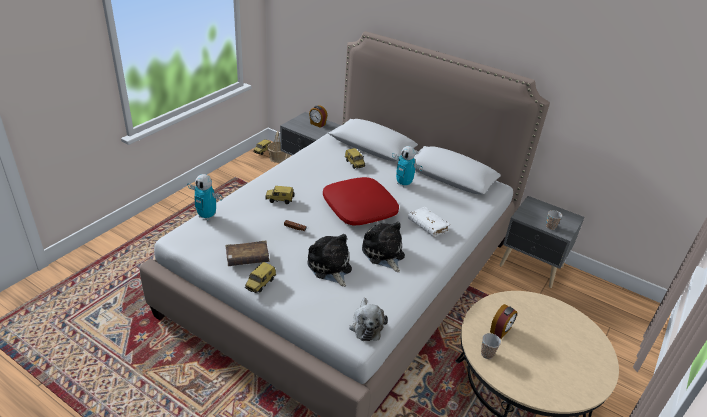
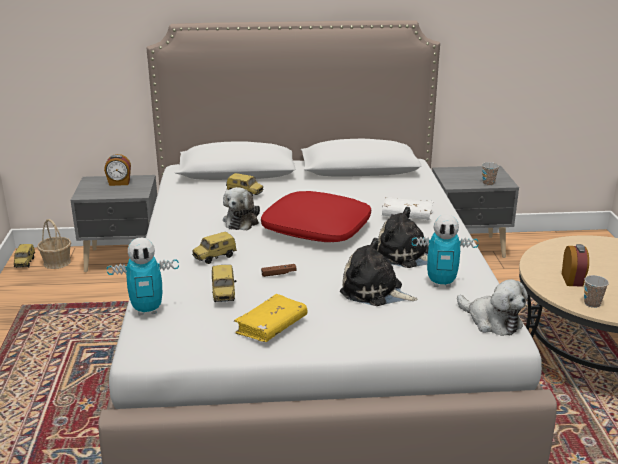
camera: 35 degrees left, 10 degrees down
(247, 258) = (271, 326): brown book -> yellow book
(261, 284) = (328, 342): toy car -> toy car (224, 295)
(327, 182) = (242, 221): none -> plush toy
(403, 184) = (325, 192): toy robot -> toy robot (441, 283)

